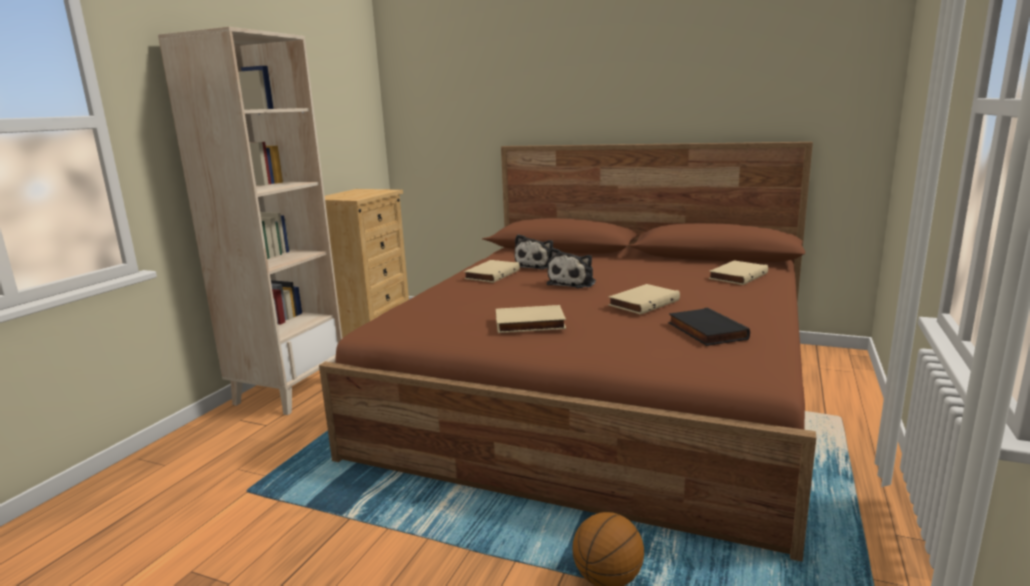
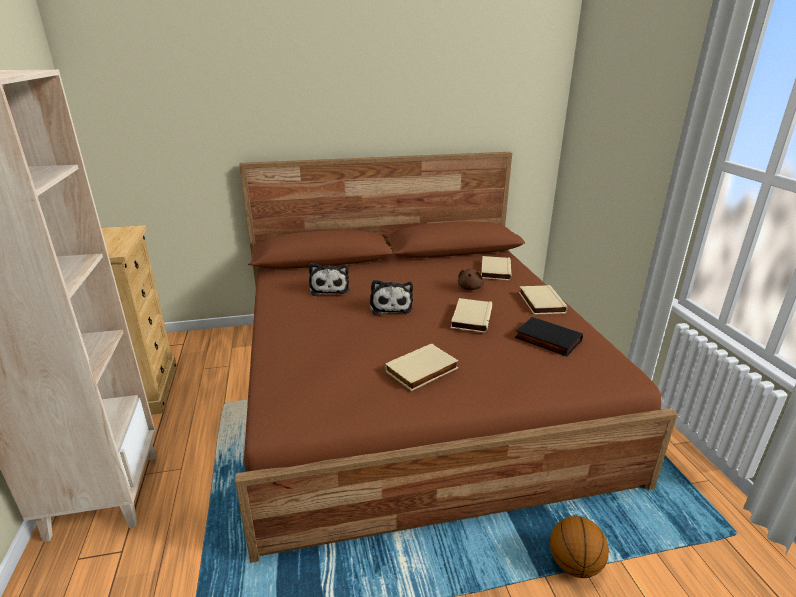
camera: 35 degrees left, 10 degrees up
(491, 274) = (303, 310): beige book -> beige book (540, 302)
(683, 284) = (470, 288): none -> brown plush toy

